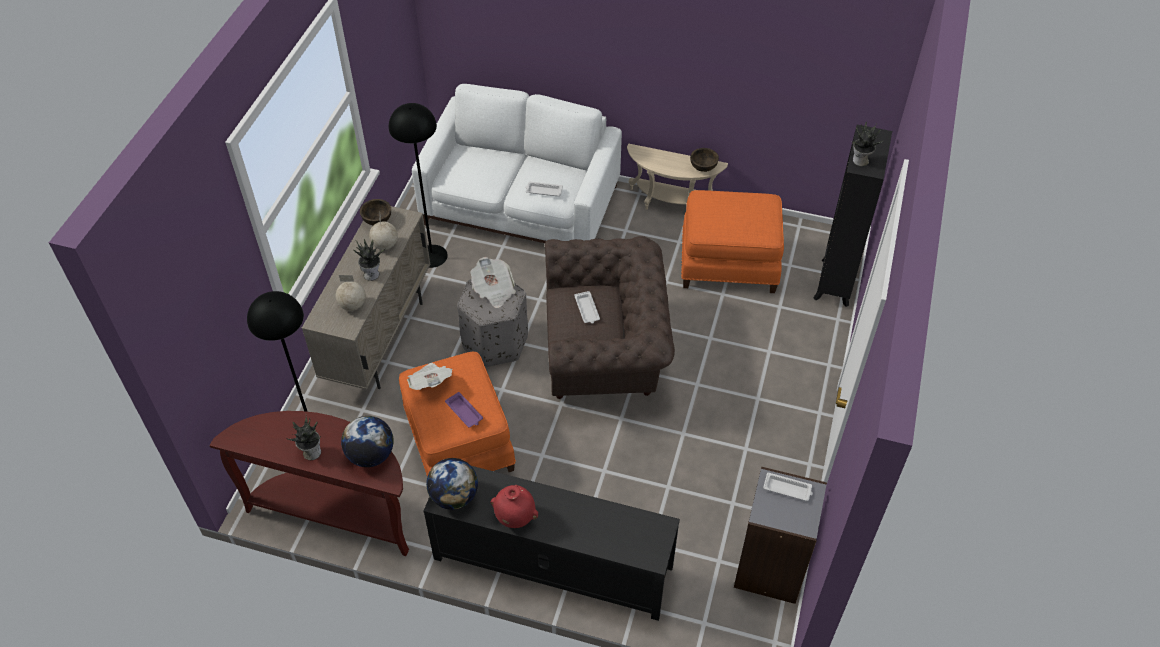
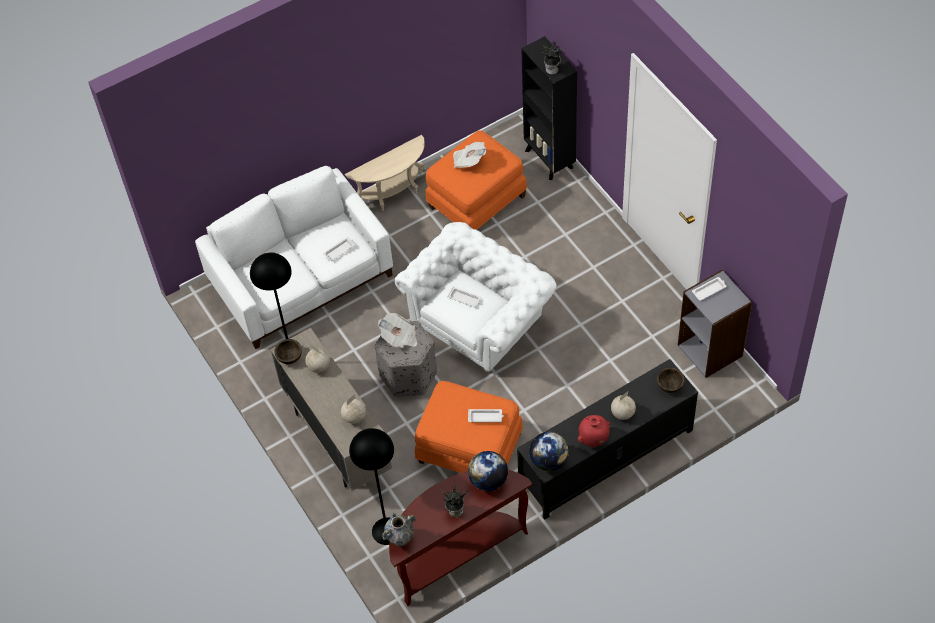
camera: 45 degrees left, 5 degrees up
(243, 431) = (400, 540): none -> vase
(371, 274) = (337, 390): potted plant -> none
(430, 383) = (443, 421): newspaper -> newspaper (468, 161)
(464, 412) = (486, 417): purple tray -> white tray
(570, 522) = (622, 413): none -> globe
(606, 353) = (479, 320): brown armchair -> white armchair
(703, 167) = (410, 149): brown bowl -> brown bowl (670, 385)

